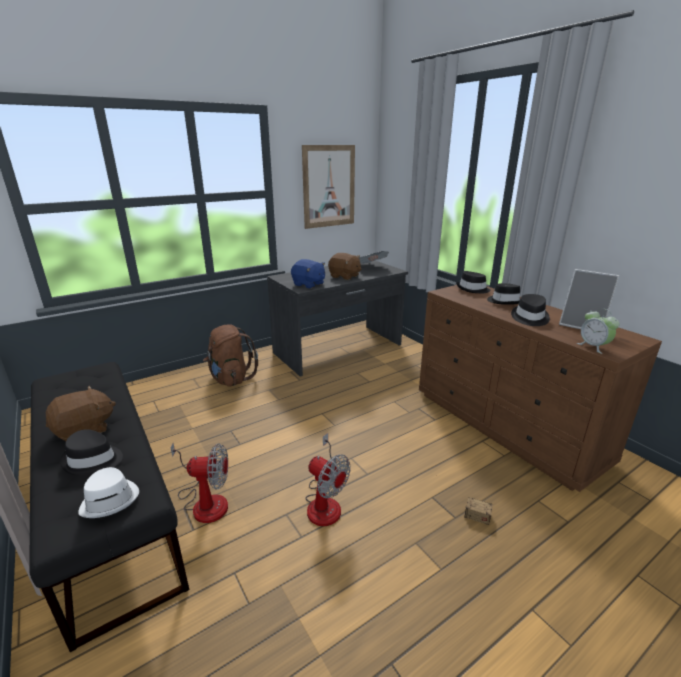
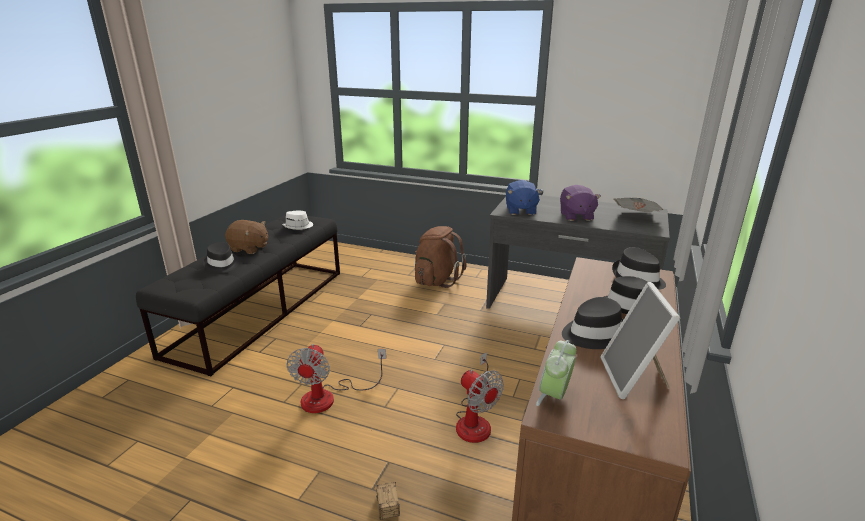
camera: 55 degrees right, 0 degrees up
(111, 499) = (190, 285): white hat -> white hat (298, 226)
(205, 501) = (287, 343): fan -> fan (475, 420)
(329, 186) = (627, 101): picture -> none
(344, 276) = (576, 216): brown plush toy -> purple plush toy

